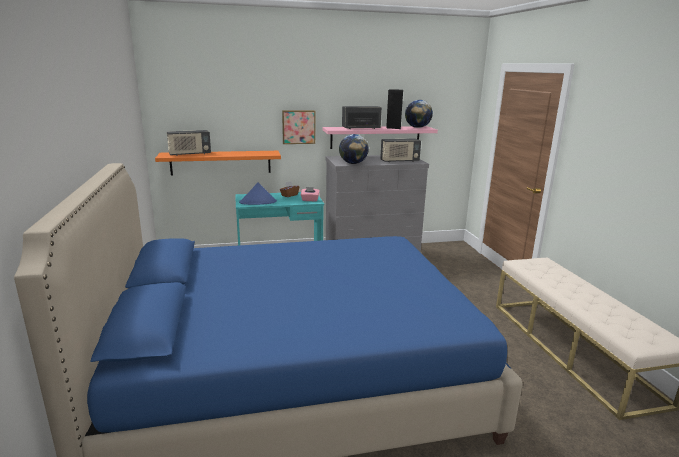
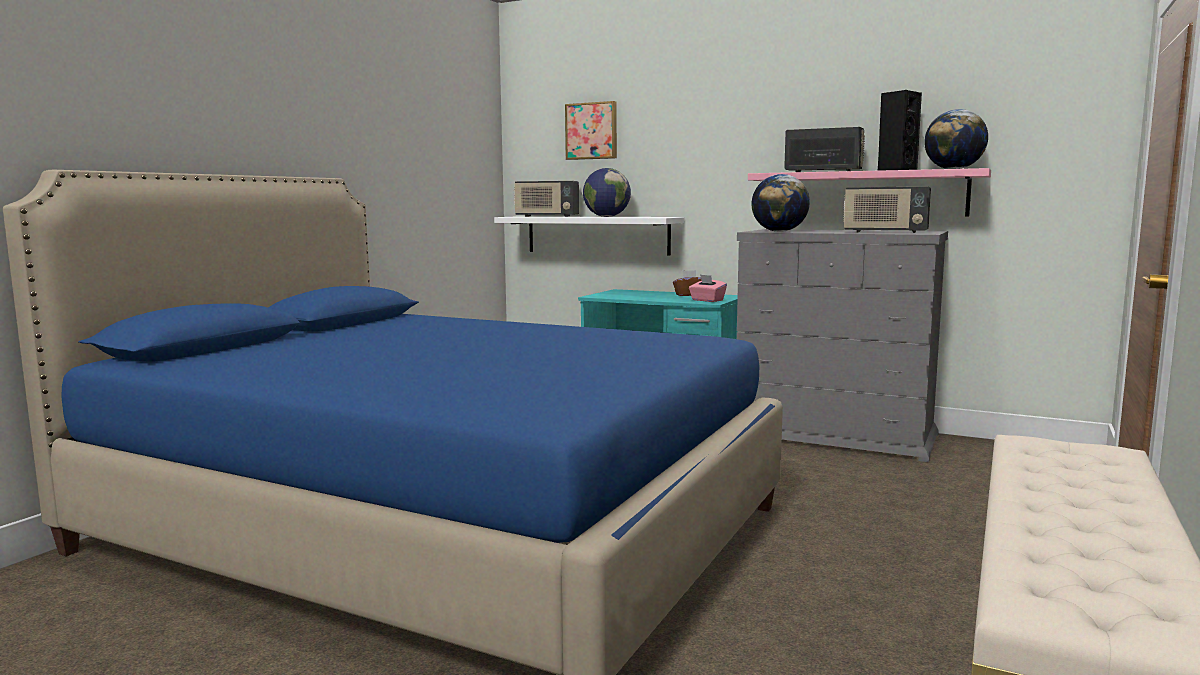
camera: 40 degrees right, 10 degrees down
(221, 162) = (597, 235): orange shelf -> white shelf
(236, 154) = (606, 216): none -> globe
(258, 202) = (622, 296): blue hat -> none
(298, 127) = (720, 175): picture -> picture (592, 131)

